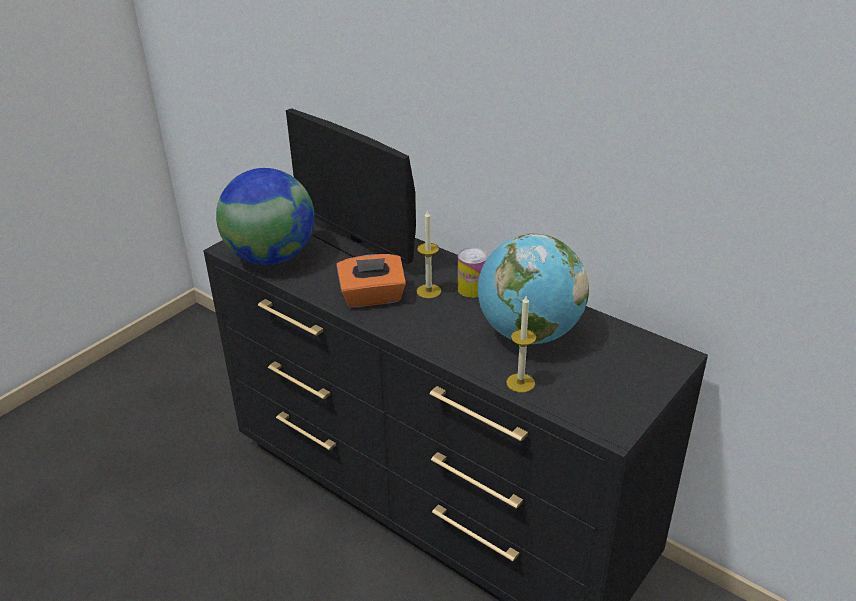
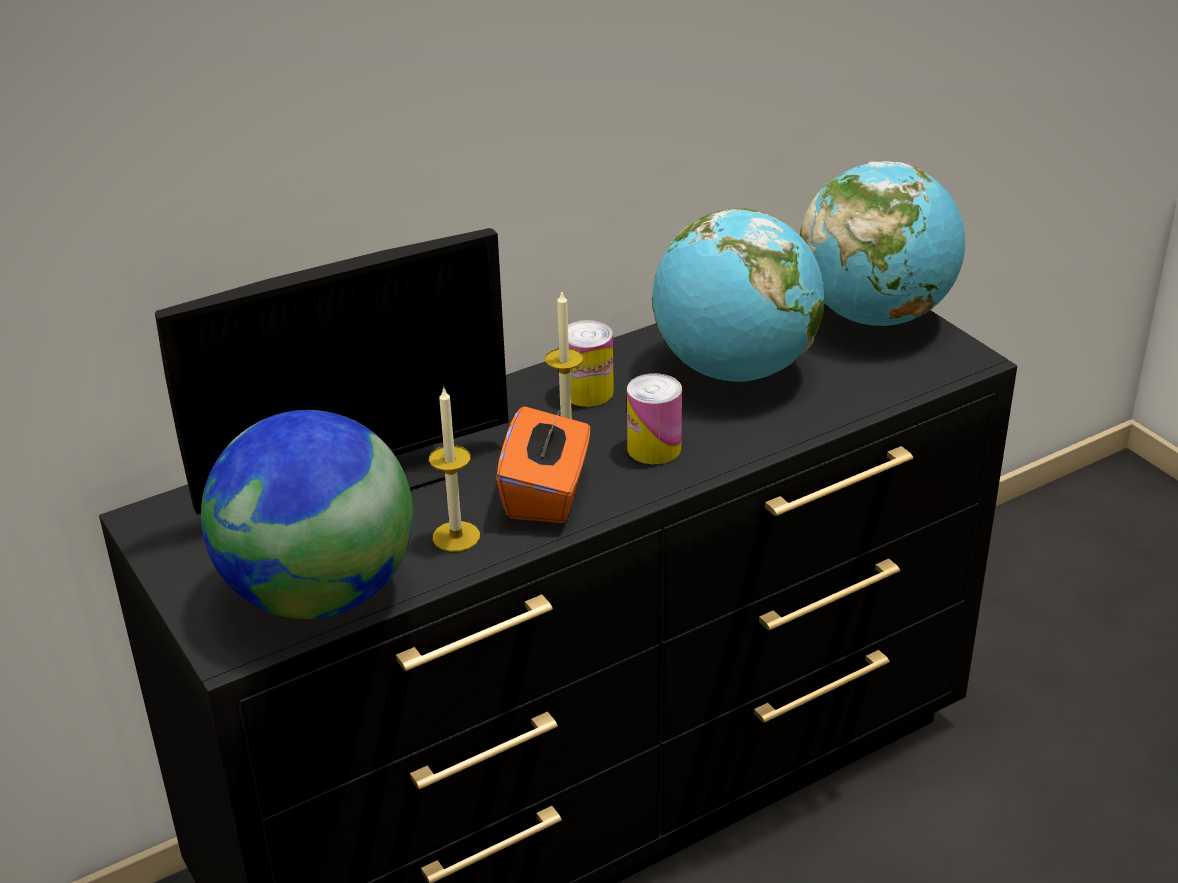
camera: 70 degrees left, 0 degrees up
(431, 321) = (654, 448): none -> can
(520, 383) = (845, 403): candle -> candle (456, 536)
(637, 379) = (875, 316): none -> globe

